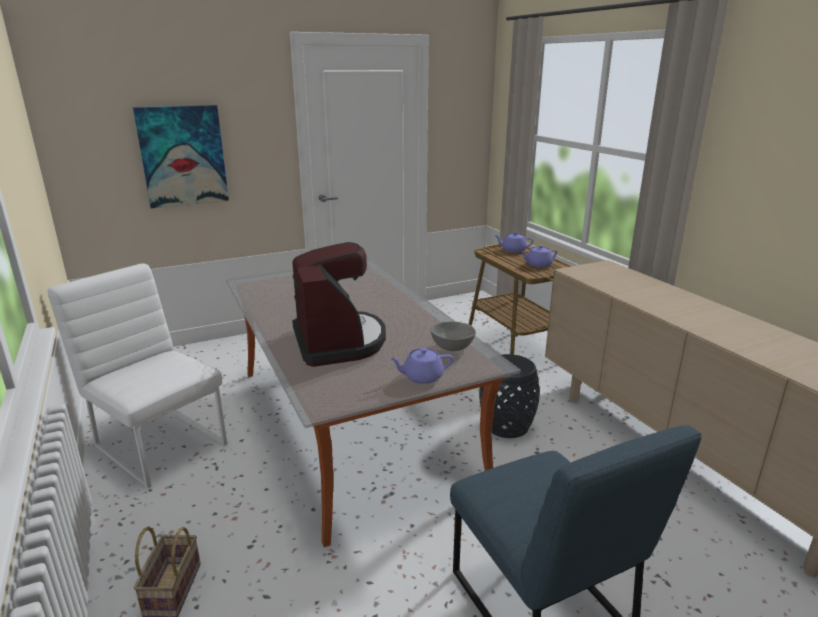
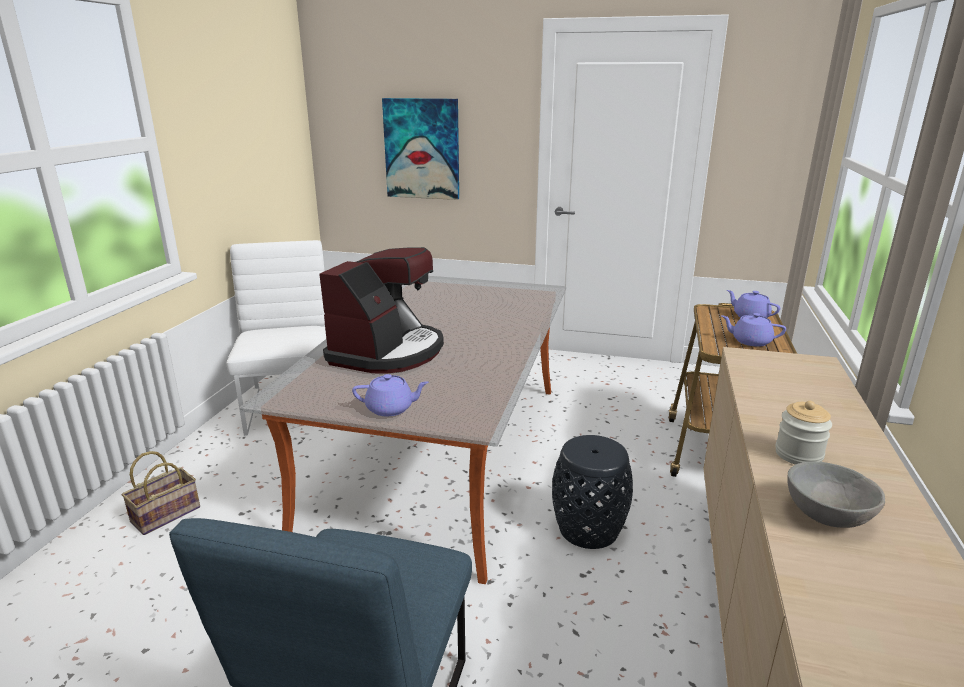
camera: 40 degrees right, 0 degrees up
(421, 377) = (391, 408): purple teapot -> purple teapot turned 150 degrees clockwise
(452, 348) = (471, 394): grey bowl -> grey bowl (826, 516)
(679, 312) = (798, 455): none -> jar

